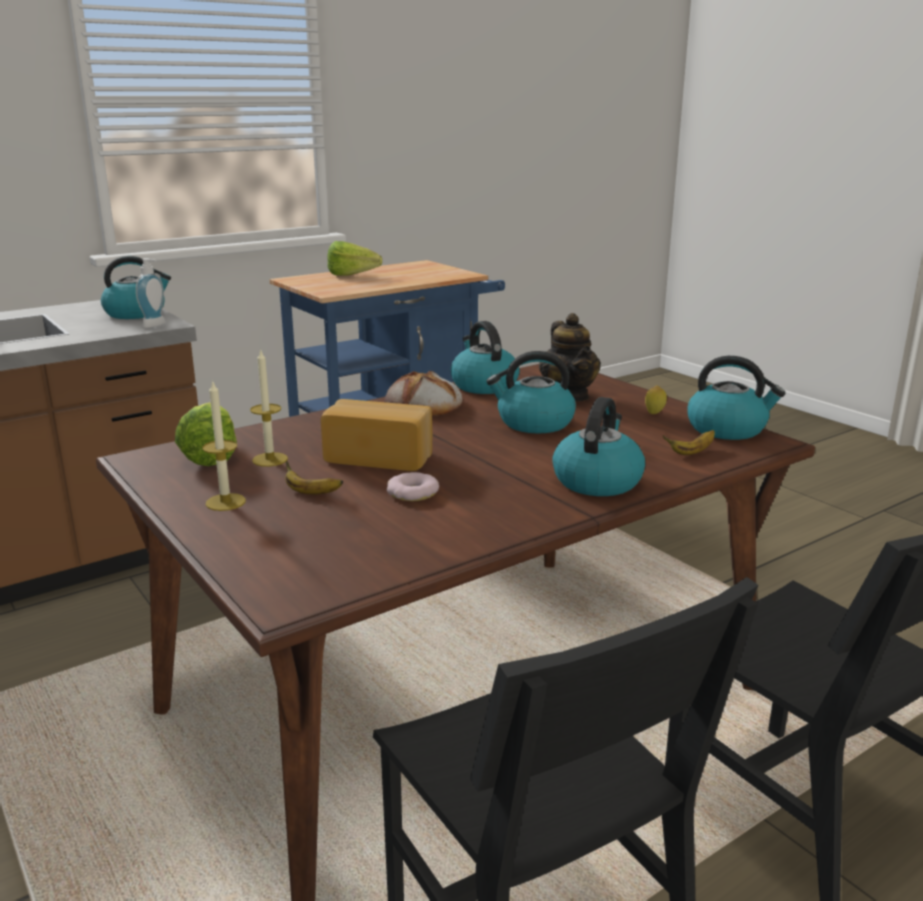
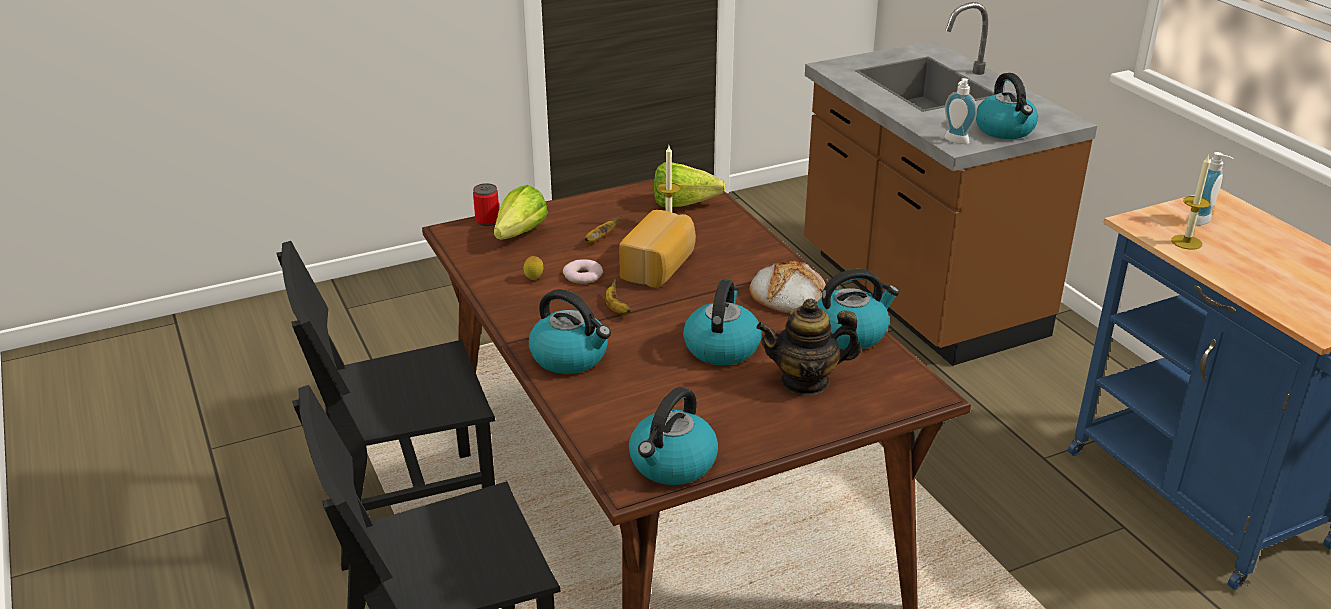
camera: 100 degrees right, 10 degrees up
(225, 502) = (596, 212): candle -> candle (1186, 242)
(248, 577) = (487, 221): none -> can
(326, 282) = (1204, 221): none -> soap dispenser
(356, 276) = (1261, 242): lettuce -> lettuce (515, 237)
(654, 413) = (734, 426): lemon -> lemon (534, 279)
(692, 452) = (615, 422): banana -> banana (616, 309)

